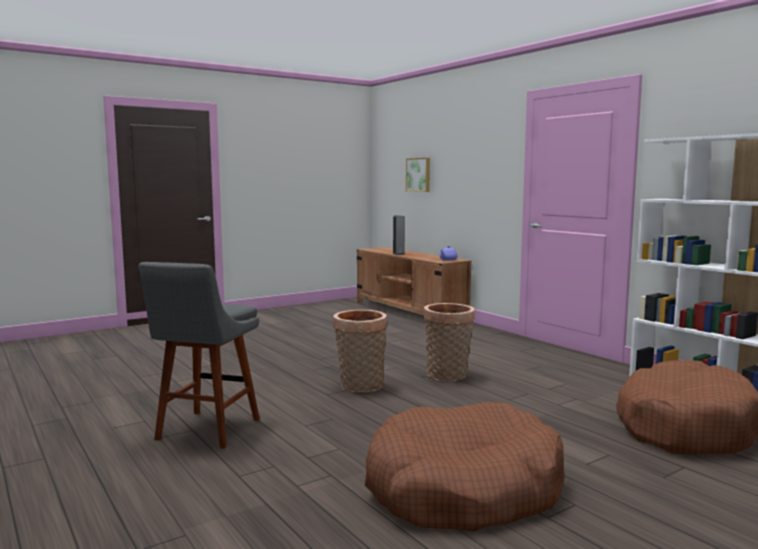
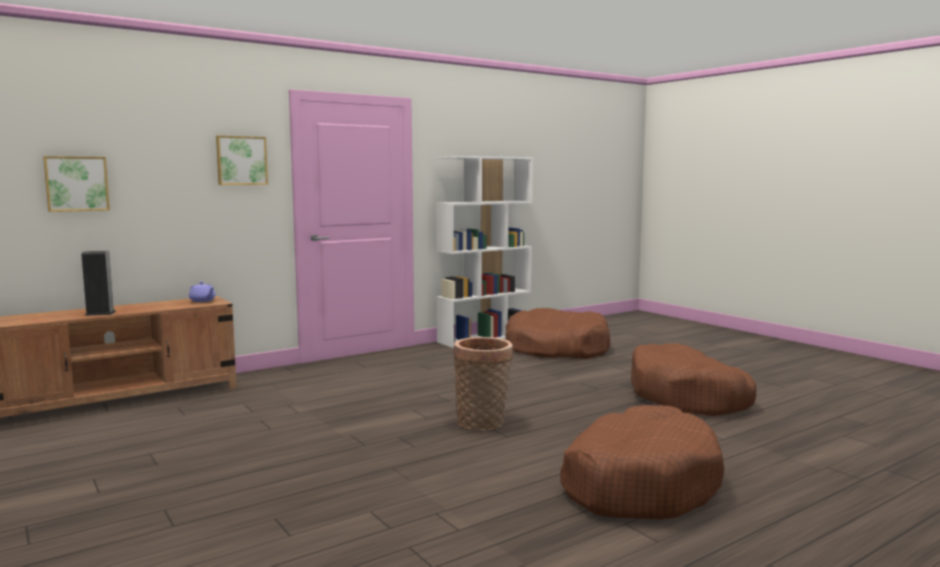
camera: 90 degrees left, 0 degrees up
(205, 431) = (638, 483): grey stool -> brown dog bed
(448, 376) = (448, 392): basket -> none
(492, 156) = (241, 160): none -> picture

